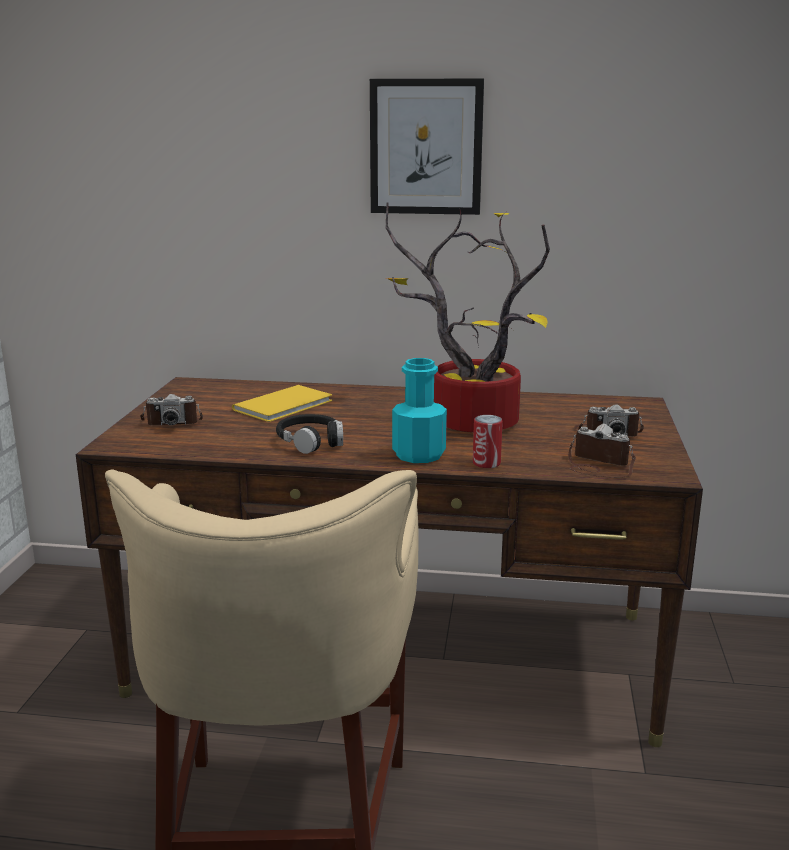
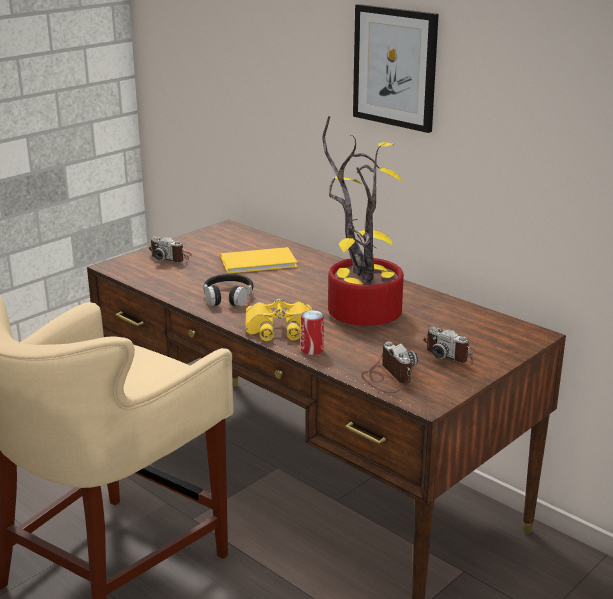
camera: 35 degrees right, 5 degrees up
(419, 454) = (279, 328): turquoise bottle -> yellow binoculars

